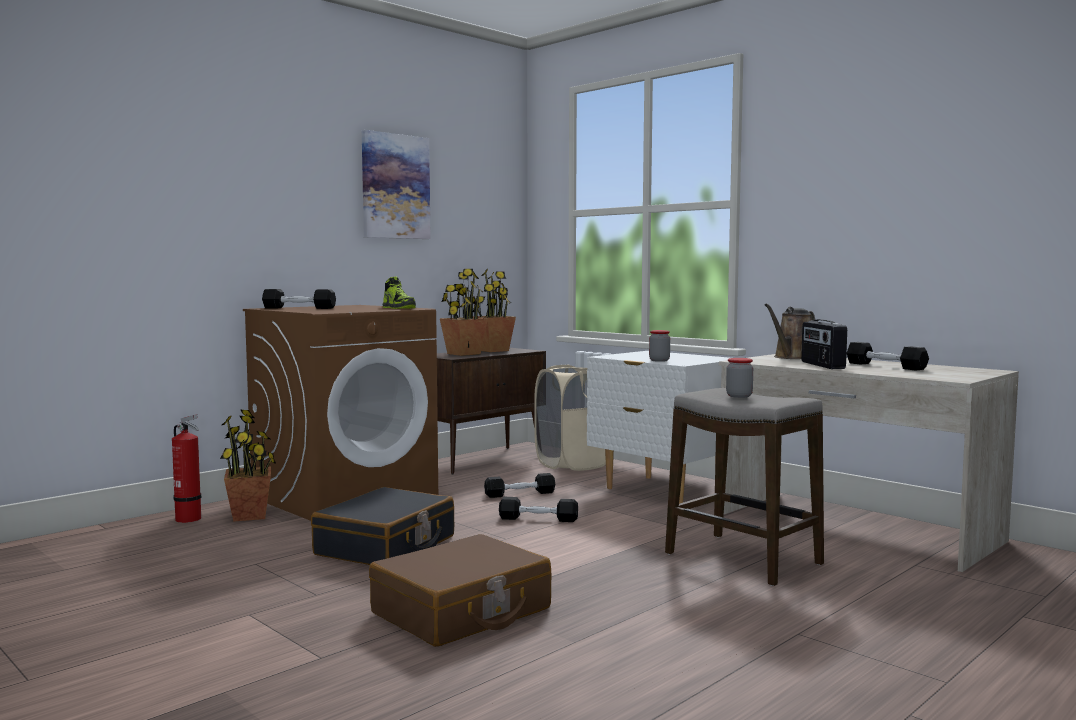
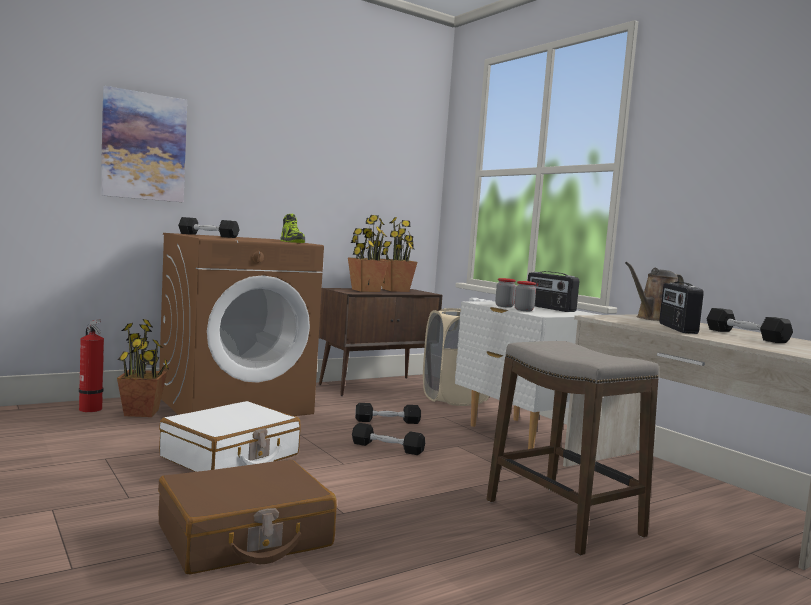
camera: 10 degrees right, 0 degrees up
(386, 546) = (231, 457): black suitcase -> white suitcase
(395, 186) = (316, 138): picture -> picture (144, 146)
(679, 356) = (549, 308): none -> radio
(739, 396) = (572, 350): jar -> jar (504, 306)

